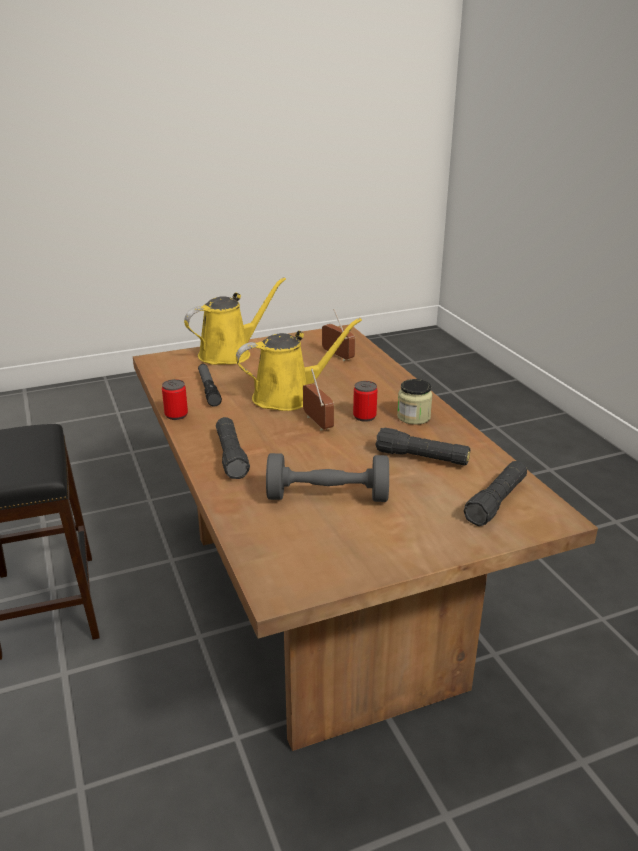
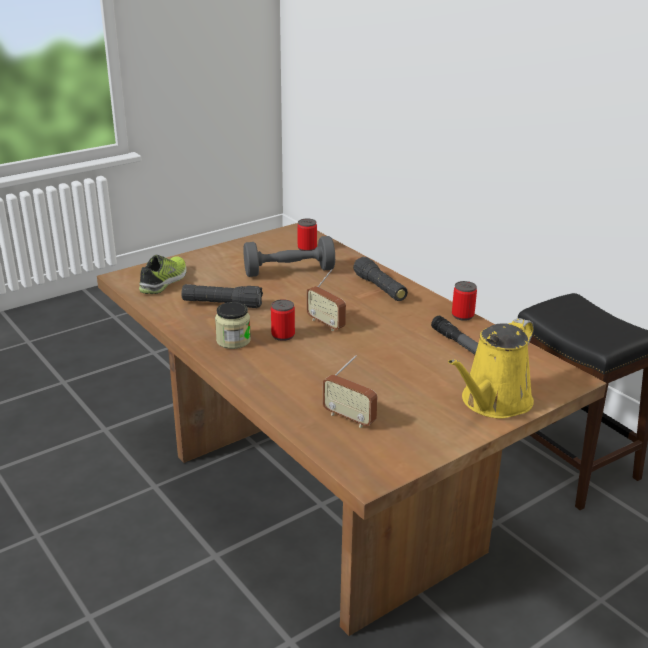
camera: 165 degrees right, 0 degrees up
(282, 540) = (307, 248): none -> can
(288, 397) = (371, 348): yellow watering can -> none
(496, 502) = (165, 281): black flashlight -> shoe

